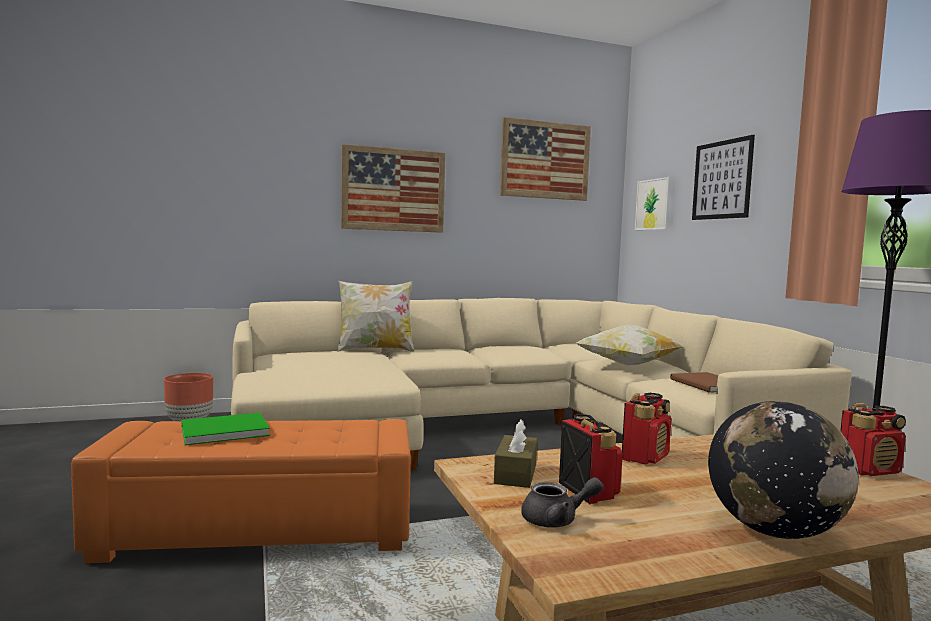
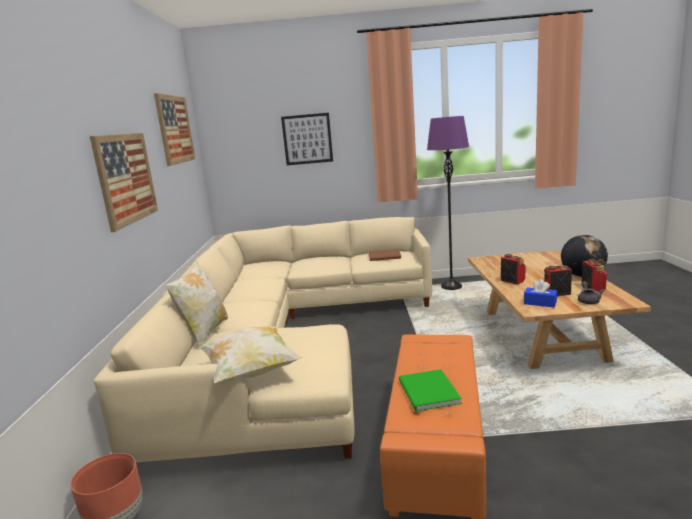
camera: 70 degrees left, 10 degrees up
(515, 473) = (540, 303): brown tissue box -> blue tissue box
(628, 365) = (325, 264): pillow -> pillow (251, 372)
(653, 204) = (242, 156): picture -> none
(869, 471) = (520, 256): radio -> radio (593, 288)

